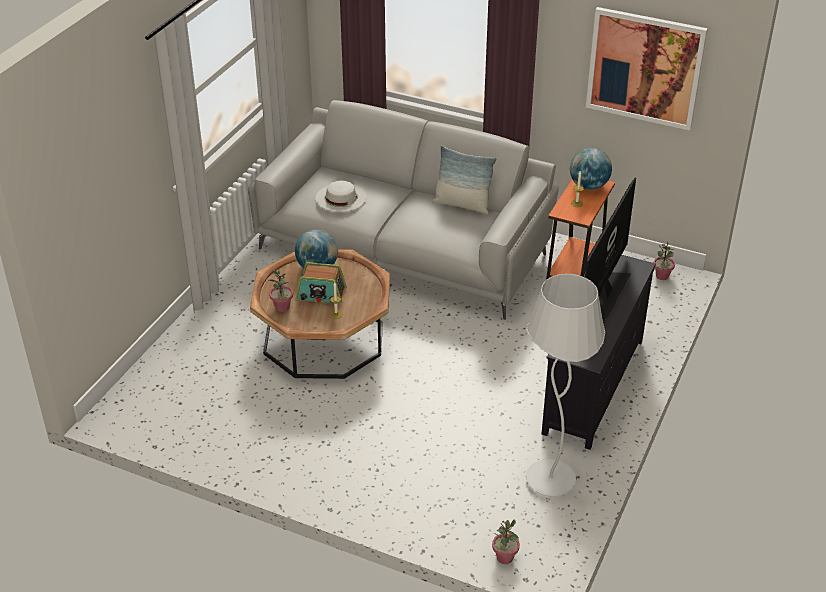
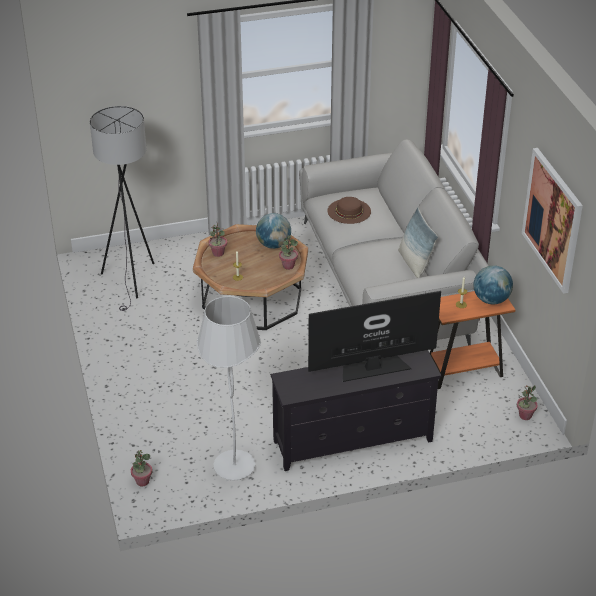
camera: 50 degrees right, 0 degrees up
(188, 403) = (132, 281): none -> grey floor lamp
(321, 294) = (249, 261): radio -> none
(341, 197) = (349, 211): white hat -> brown hat
(361, 276) = (288, 266): none -> potted plant

